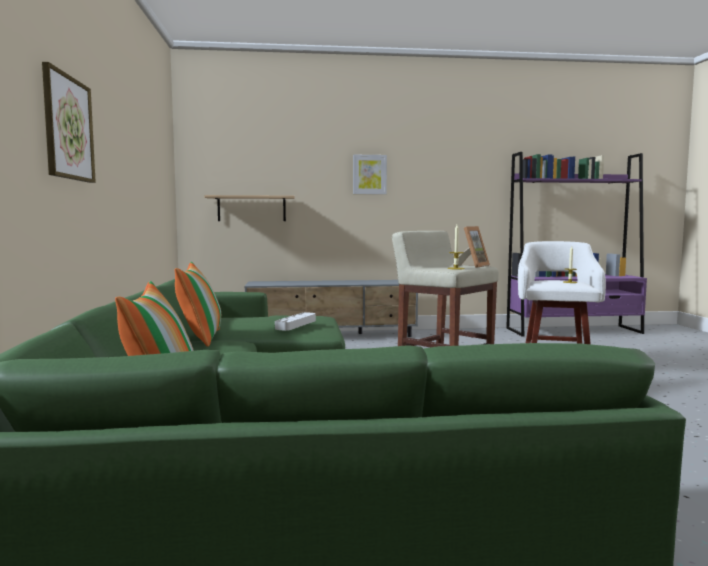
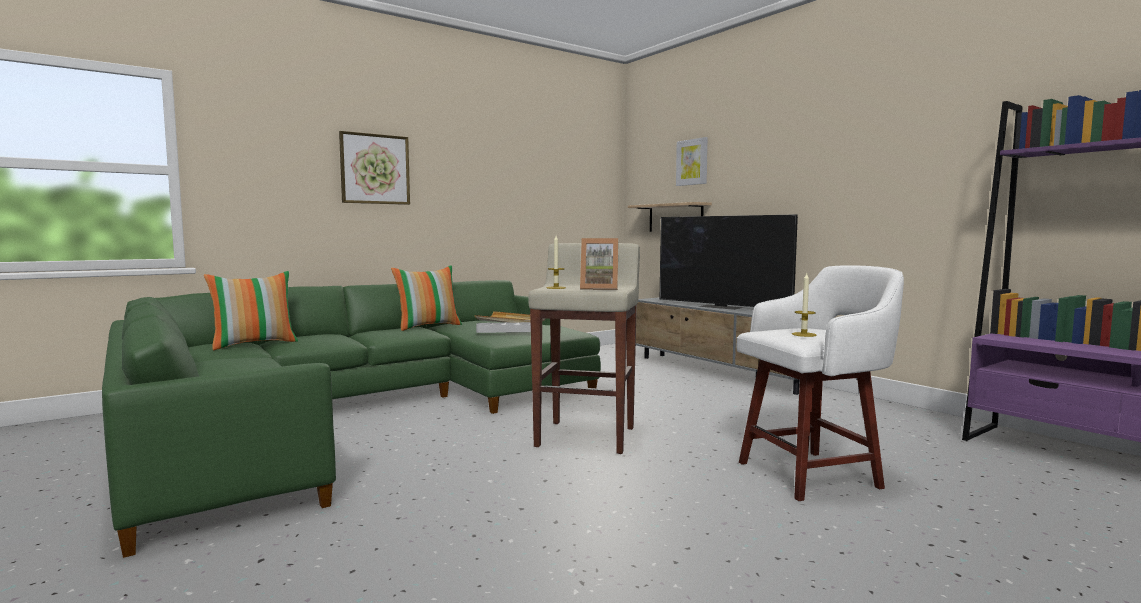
camera: 60 degrees right, 0 degrees up
(248, 317) = (510, 321): none -> beige tray
(333, 282) = (721, 307): none -> television
(369, 174) = (790, 168): picture -> picture (692, 162)

